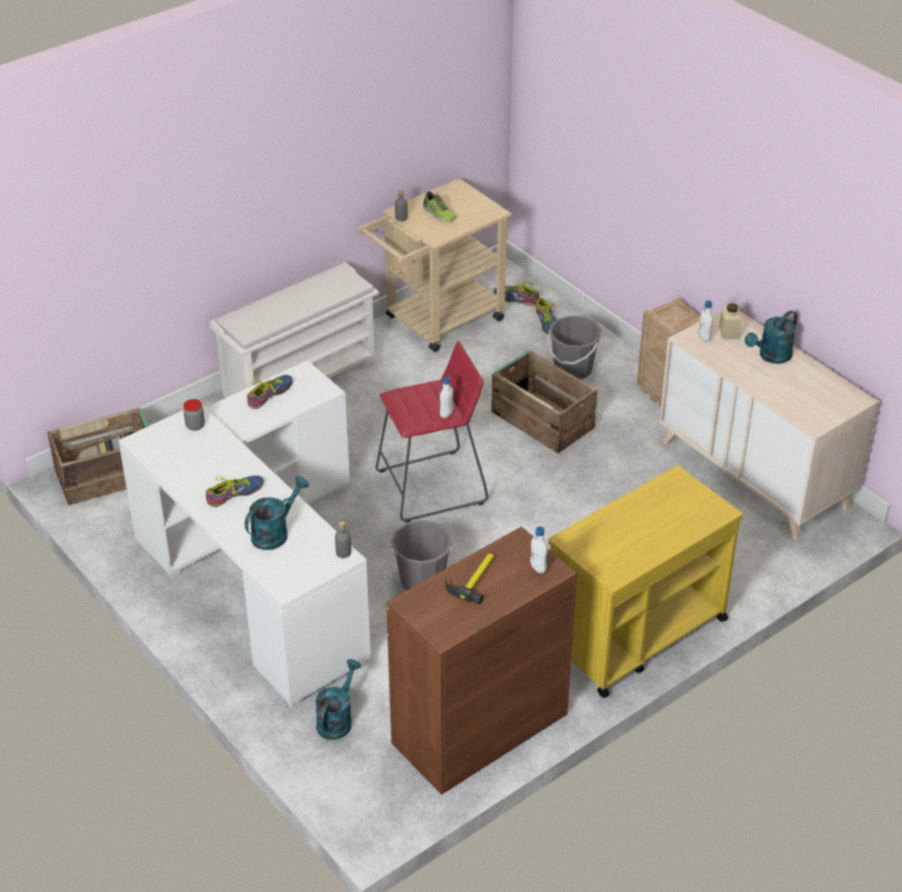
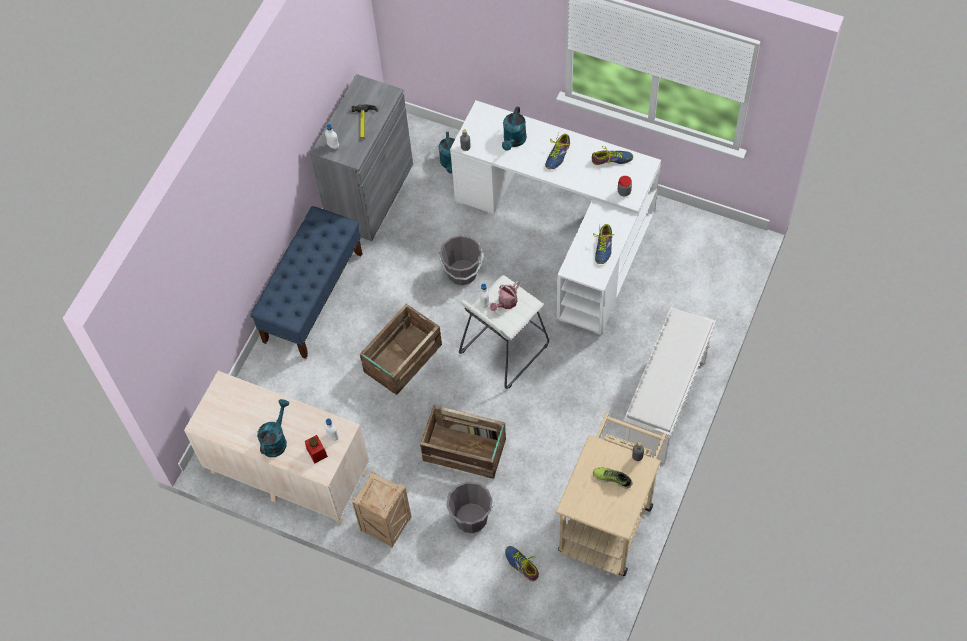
camera: 155 degrees right, 20 degrees up
(109, 475) = (717, 254): crate -> crate (401, 359)
(422, 405) = (506, 303): none -> watering can
(431, 486) = (504, 349): red stool -> white stool
(480, 728) = (370, 194): brown cabinet -> grey cabinet
(516, 299) = (563, 583): shoe -> shoe (611, 159)
(634, 633) = (313, 297): yellow cart -> blue bench
(729, 332) = (317, 452): beige jar -> red jar

